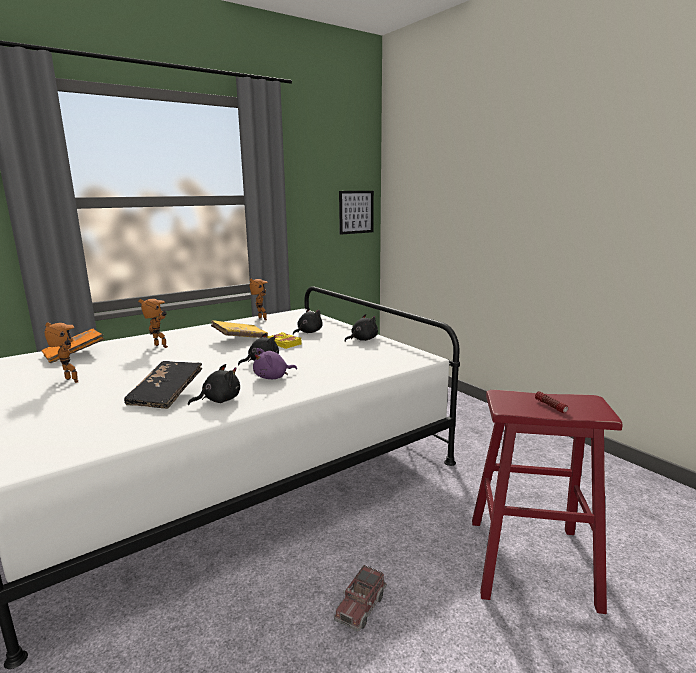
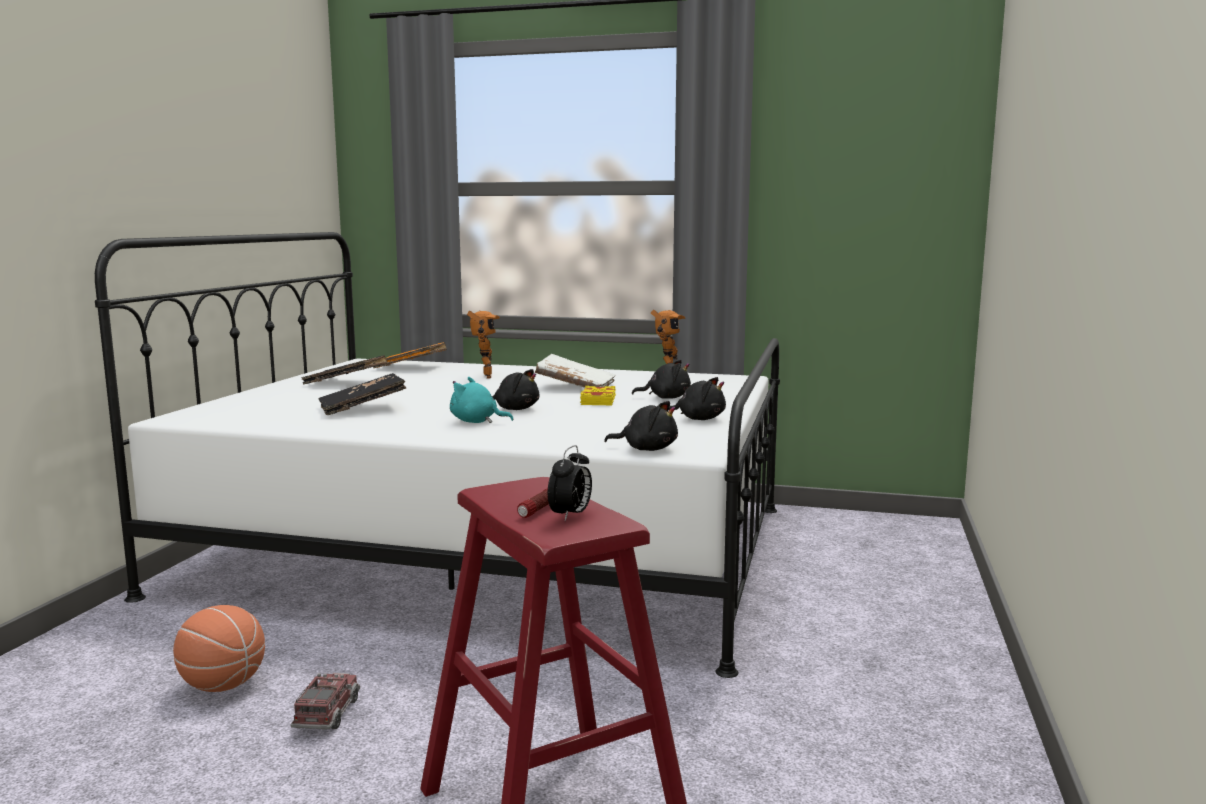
camera: 50 degrees right, 5 degrees down
(69, 381) = (346, 383): toy robot -> black book
(219, 400) = (378, 423): black plush toy -> black plush toy (646, 449)
(240, 338) = (575, 386): yellow book -> white book
(263, 647) = (223, 685): none -> basketball
(273, 377) = (476, 422): purple plush toy -> turquoise plush toy
(356, 212) = (918, 213): picture -> none
(361, 606) = (327, 714): toy truck -> toy truck turned 105 degrees clockwise
(569, 403) = (570, 515): none -> alarm clock

